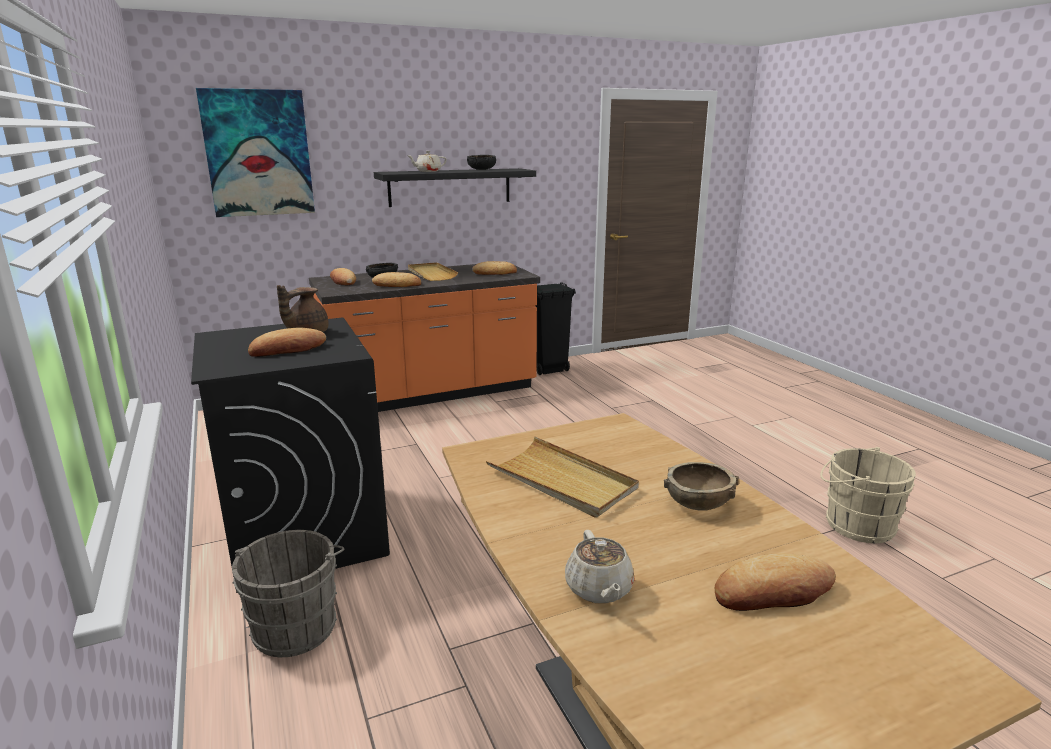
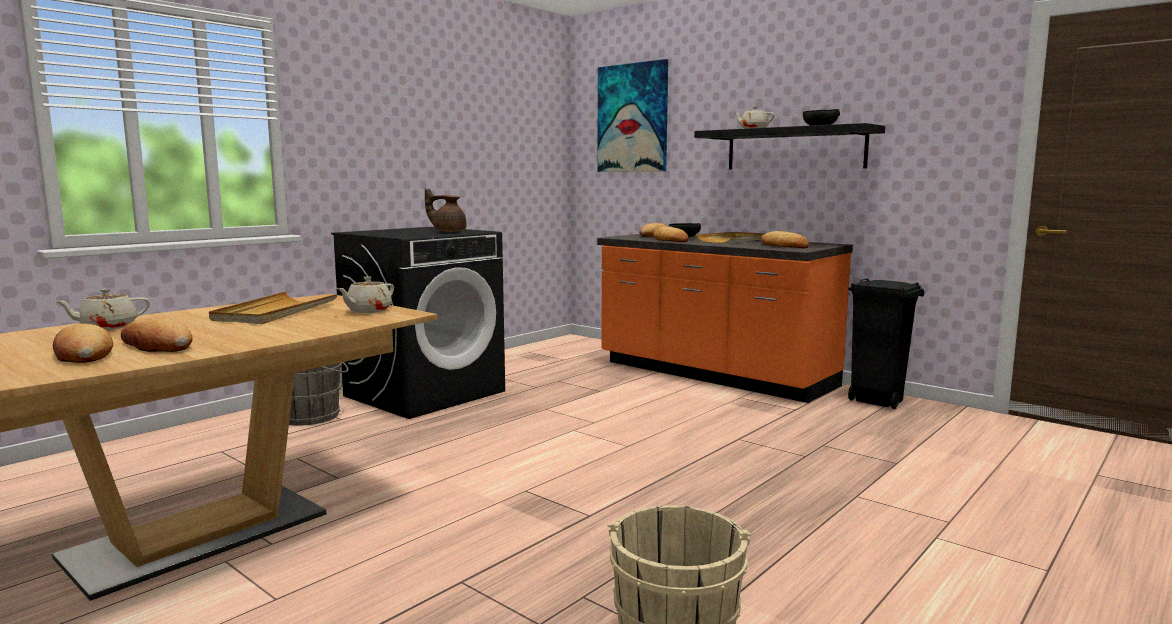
camera: 65 degrees right, 10 degrees down
(288, 349) = (406, 233): bread -> bread (157, 345)
(589, 437) = (368, 311): none -> beige teapot
(699, 503) = (237, 336): brown bowl -> none

